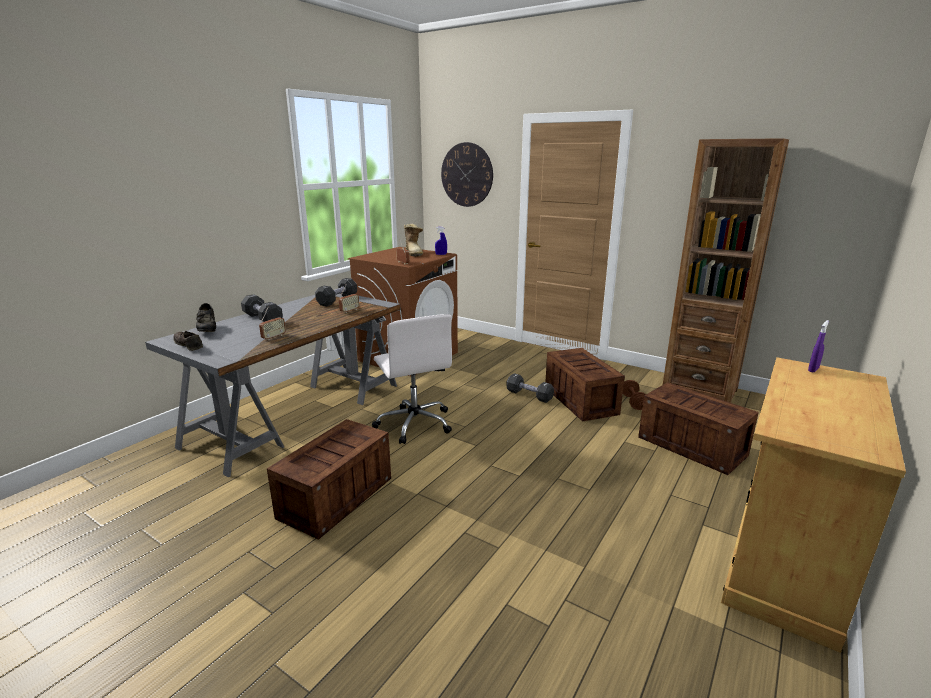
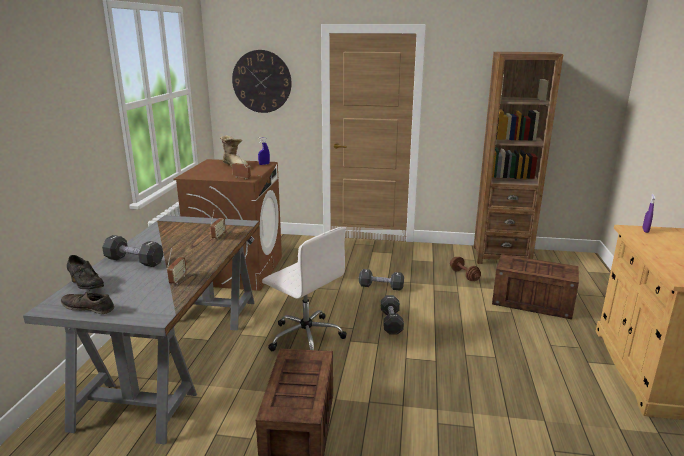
camera: 25 degrees left, 0 degrees up
(337, 300) = (189, 226): black dumbbell -> black dumbbell (391, 322)
(579, 400) = (423, 282): crate -> none

